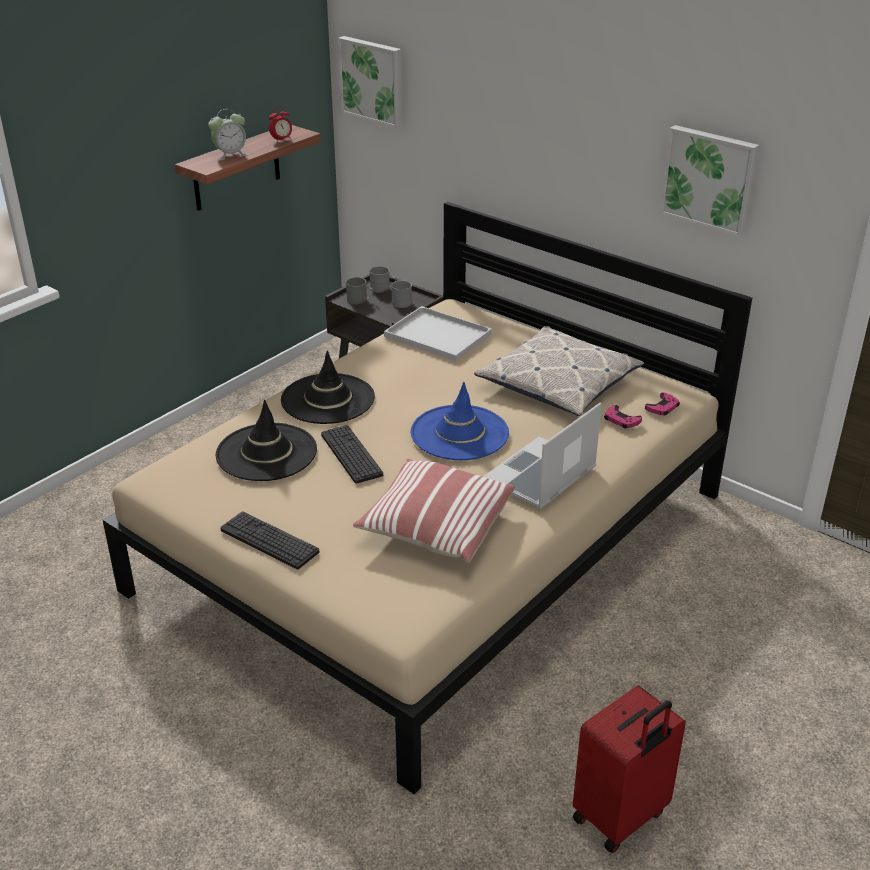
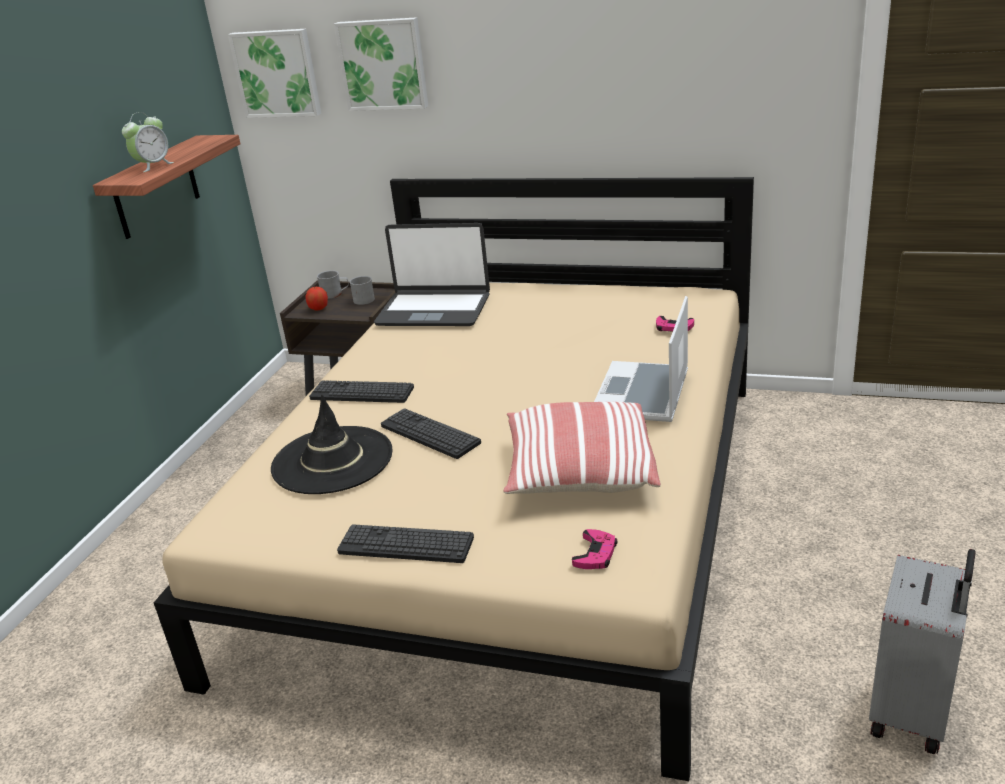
camera: 20 degrees left, 5 degrees down
(281, 140) = (201, 146): alarm clock -> none
(328, 399) = (362, 393): black hat -> keyboard
(360, 300) = (318, 308): grey mug -> apple
(440, 335) = (434, 310): white tray -> laptop
(459, 433) = (528, 382): blue hat -> none
(559, 382) = (585, 316): pillow -> none
(621, 817) = (912, 713): red suitcase -> grey suitcase
(662, 407) = (700, 308): pink game controller -> pink game controller (595, 554)
(710, 179) = (685, 70): picture -> picture (383, 64)

